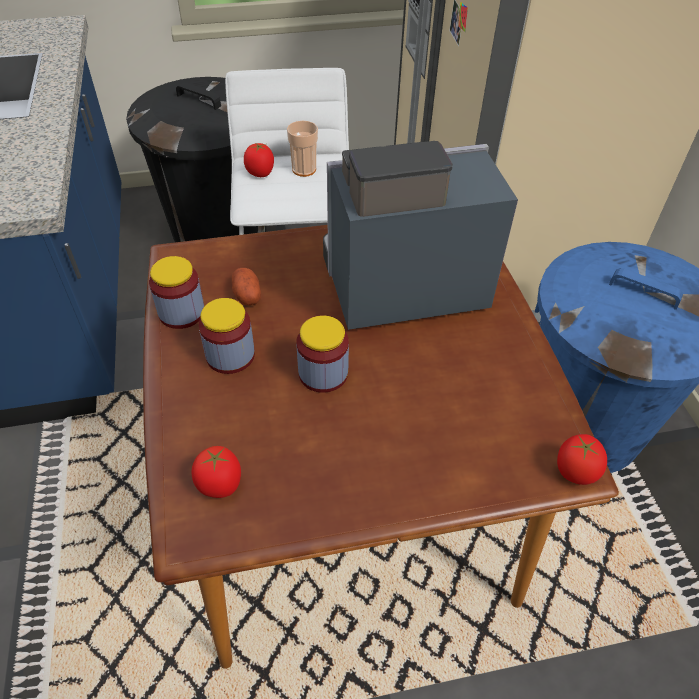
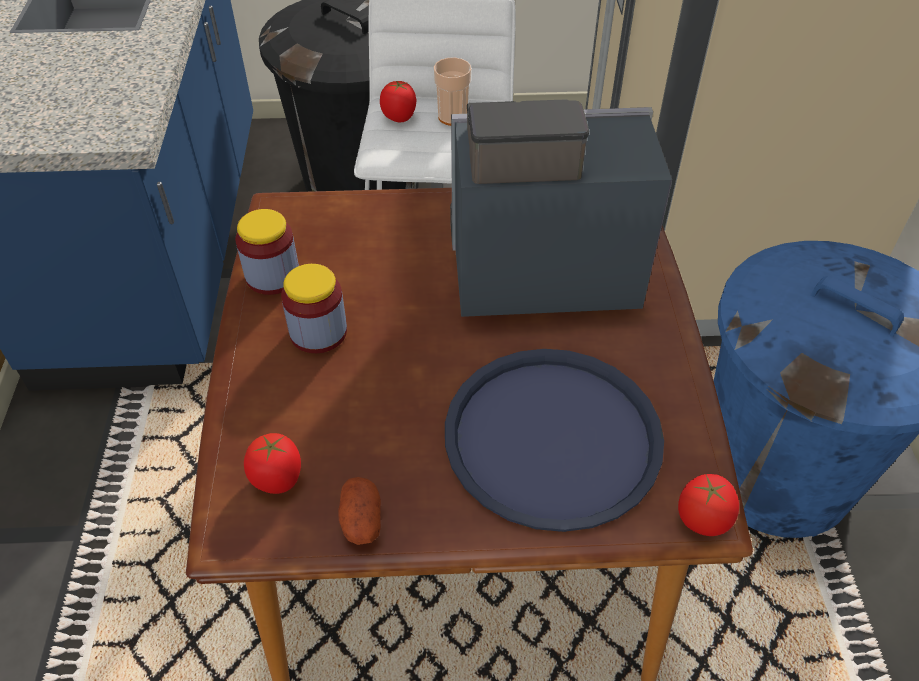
camera: 10 degrees right, 0 degrees up
(247, 295) = (351, 262): potato -> potato (361, 519)
(323, 373) = (422, 365): jar -> none
(442, 420) = (553, 438): none -> blue tray

